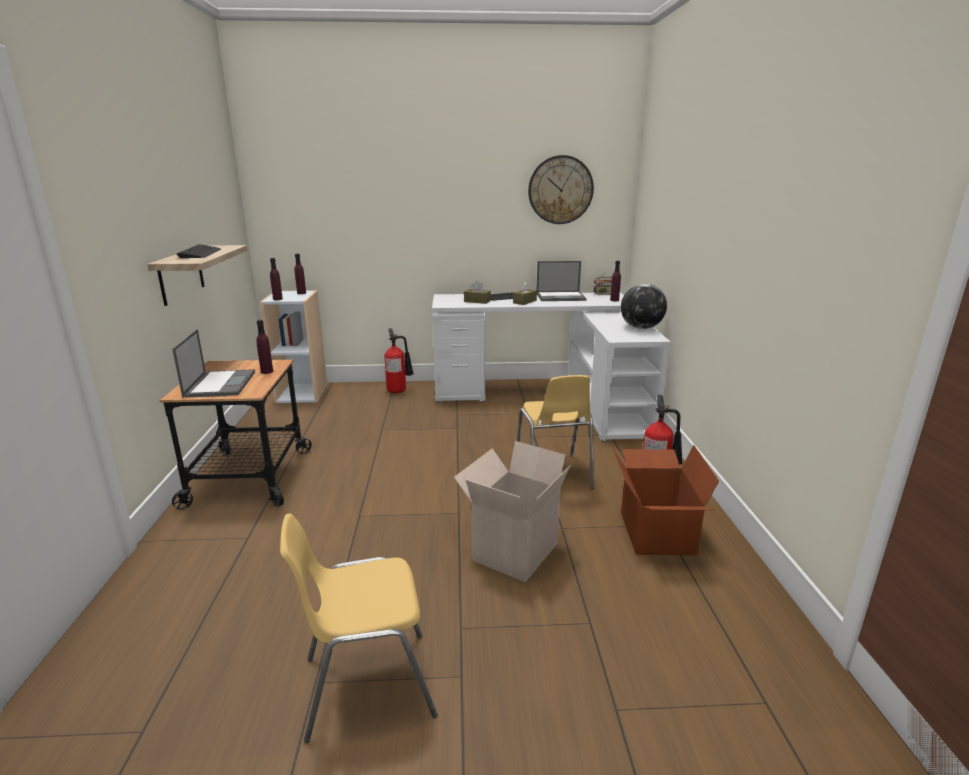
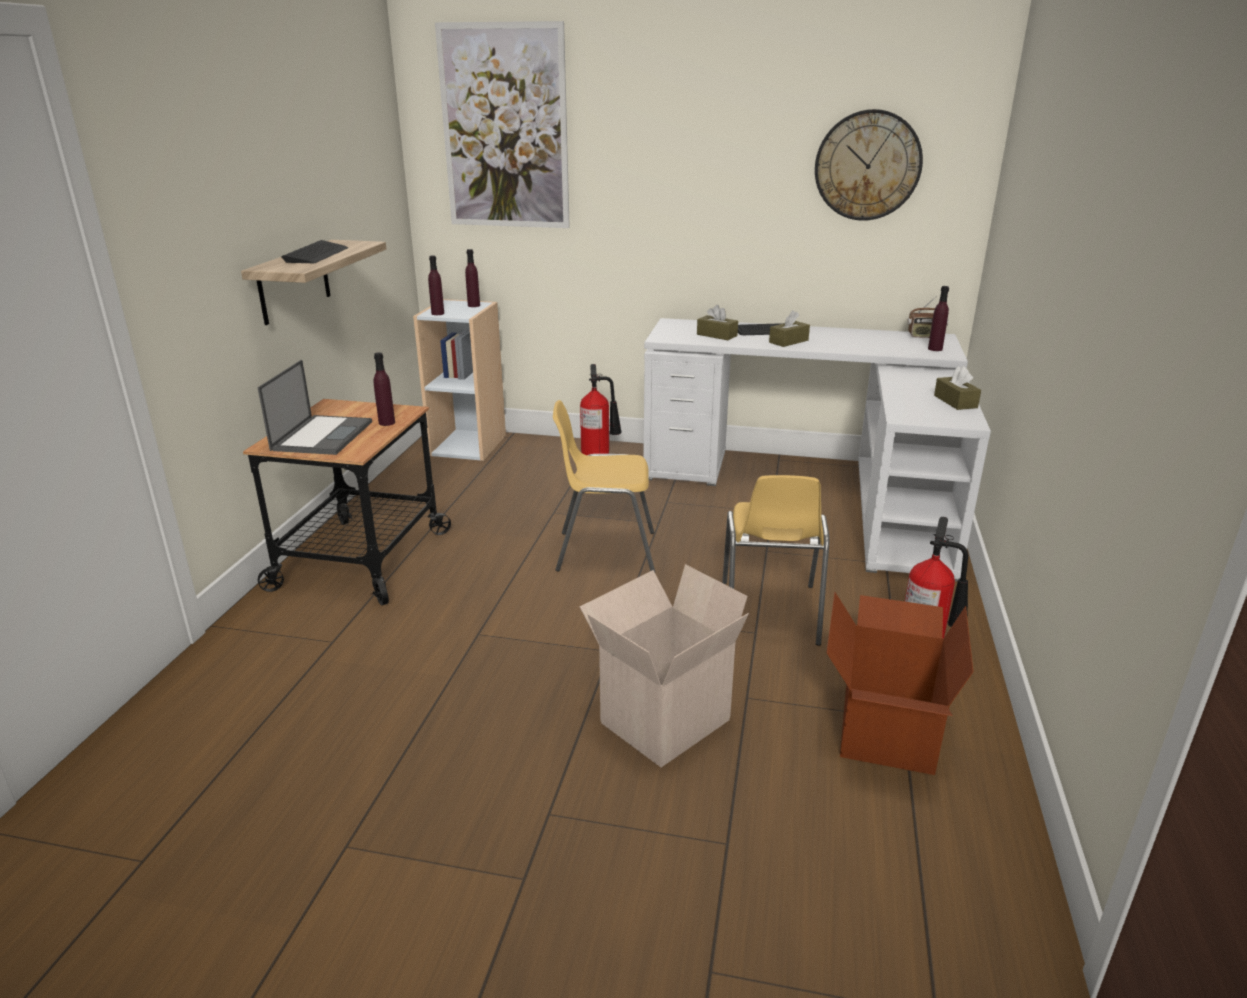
camera: 15 degrees right, 5 degrees up
(317, 170) = (505, 128): none -> picture
(367, 685) = (404, 863): yellow chair -> yellow chair (605, 551)
(561, 297) = (851, 336): laptop -> none
(641, 328) = (955, 401): globe -> brown tissue box

